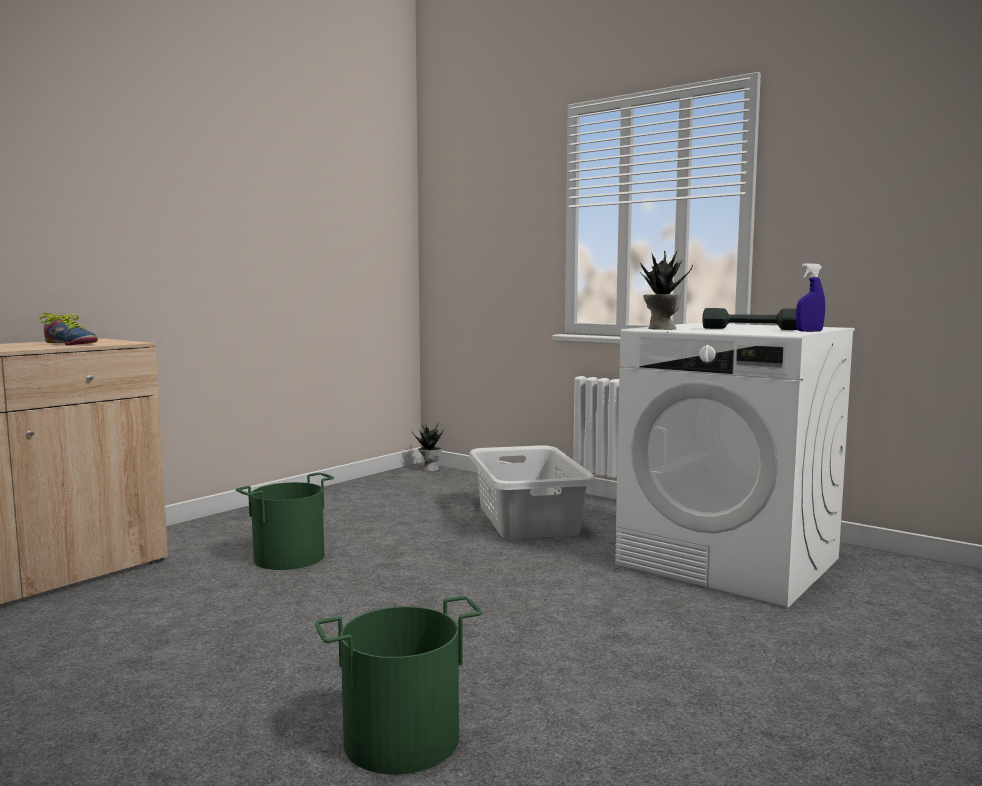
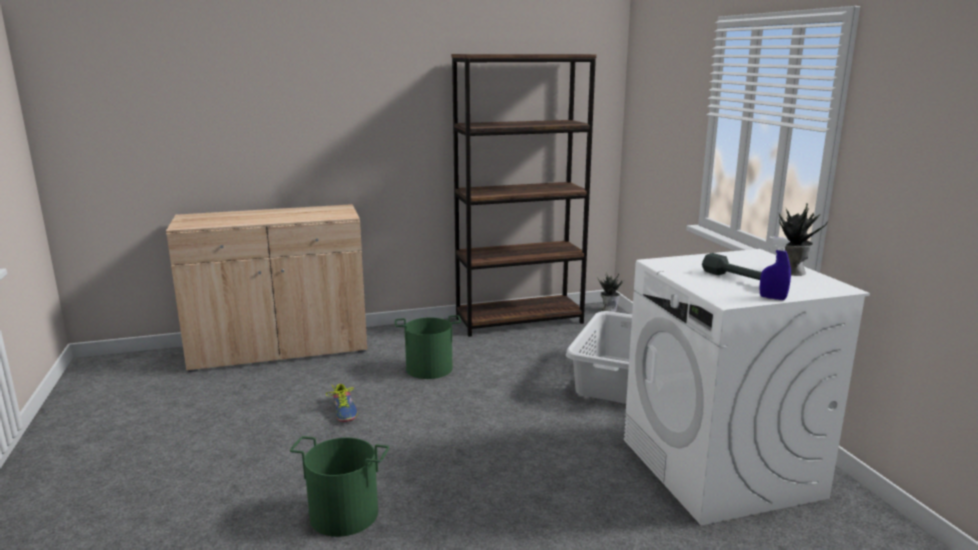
camera: 35 degrees right, 10 degrees up
(71, 344) = (316, 214): shoe -> shoe (344, 411)
(341, 494) = (519, 321): none -> brown bookcase
(661, 329) = (665, 266): potted plant -> potted plant (791, 271)

